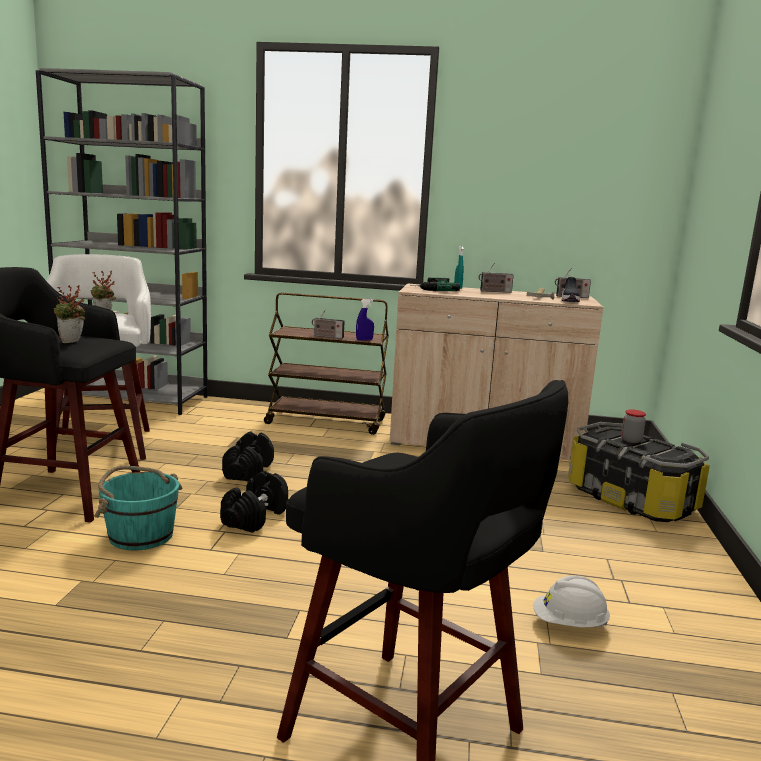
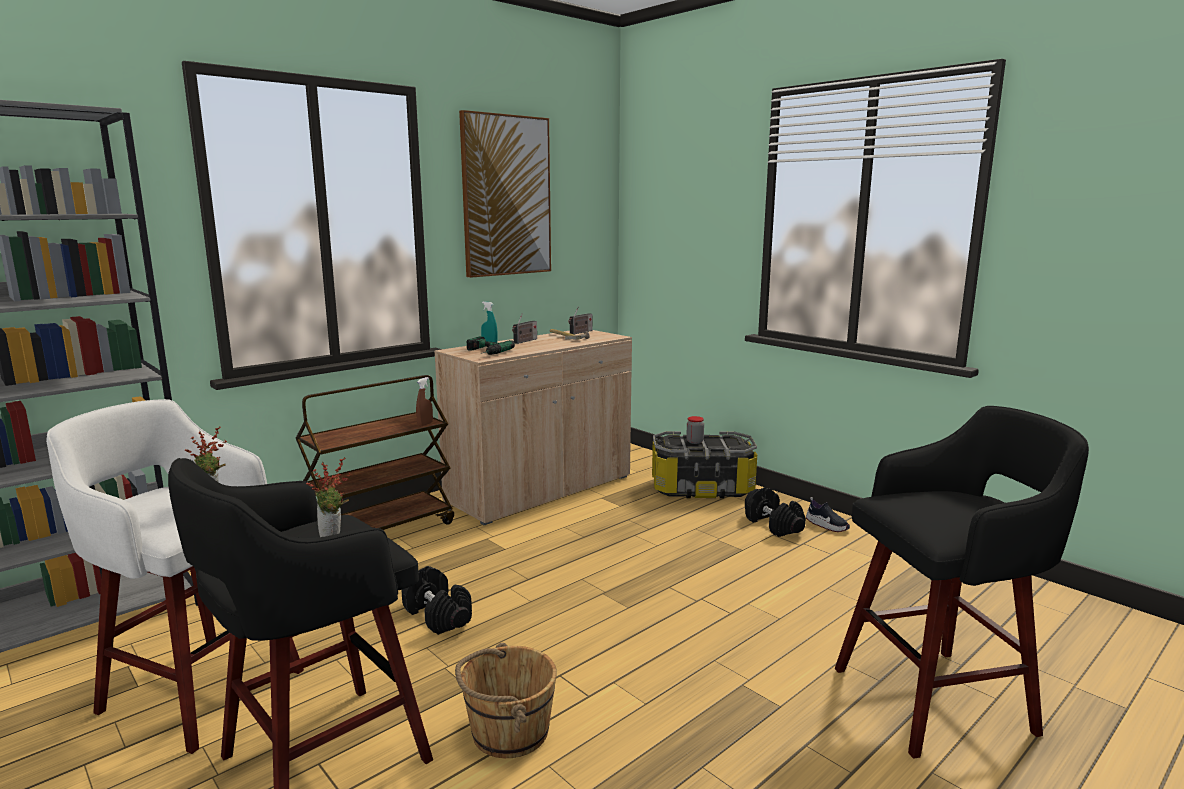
camera: 50 degrees left, 0 degrees up
(140, 535) = (508, 731): turquoise bucket -> brown bucket
(255, 517) = (550, 648): black dumbbell -> black dumbbell (773, 525)
(327, 336) = (380, 433): radio -> none
(364, 340) = (425, 424): blue spray bottle -> brown spray bottle
(528, 150) = (506, 196): none -> picture
(569, 300) = (597, 337): shoe -> shoe (827, 525)
(569, 624) = (843, 585): white hard hat -> none

